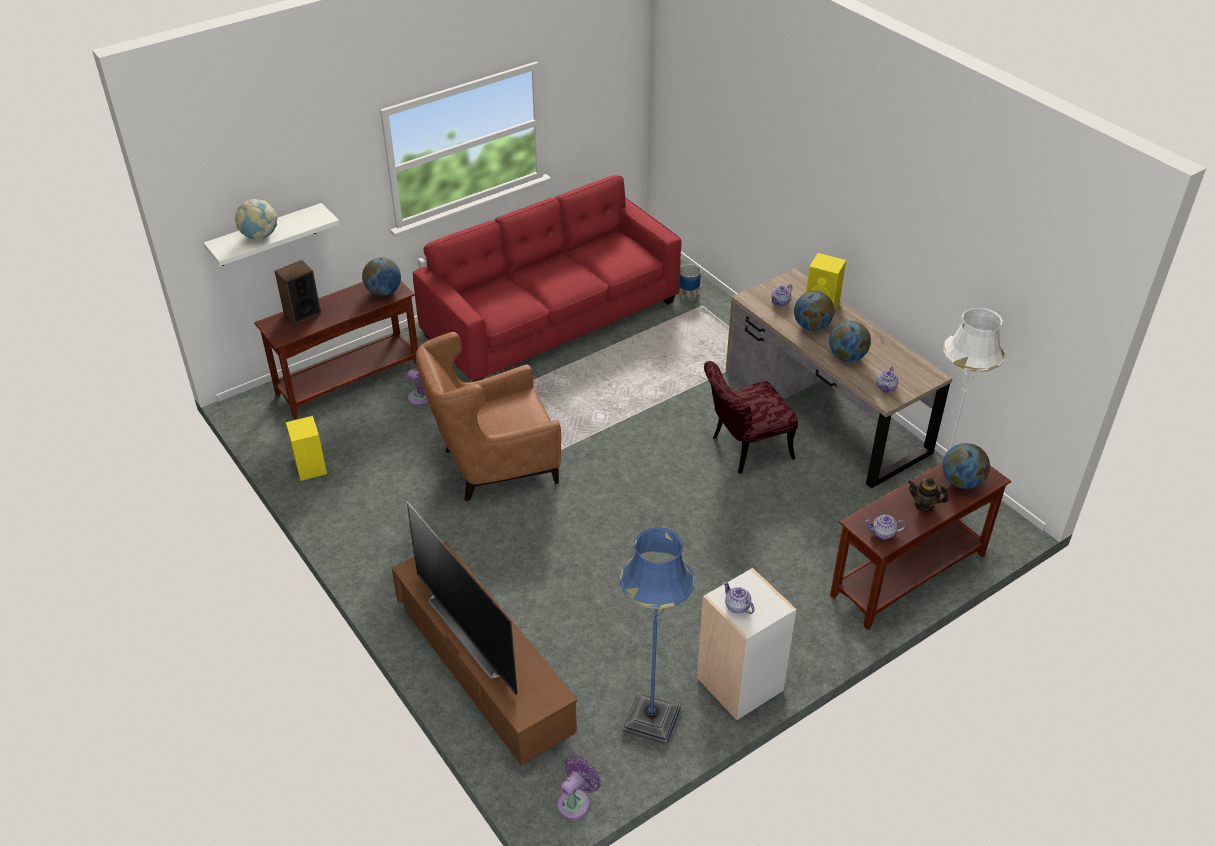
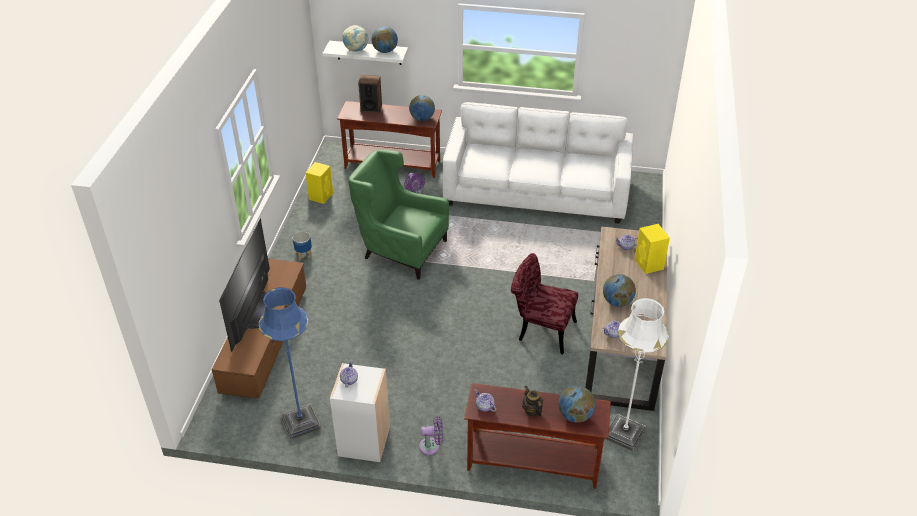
camera: 45 degrees right, 0 degrees up
(494, 465) = (401, 250): brown armchair -> green armchair
(552, 319) = (536, 192): red sofa -> white sofa
(576, 801) = (221, 429): purple fan -> purple fan (432, 446)
(688, 295) = (635, 224): planter -> planter (303, 254)
(811, 326) = (623, 272): globe -> globe (385, 51)

